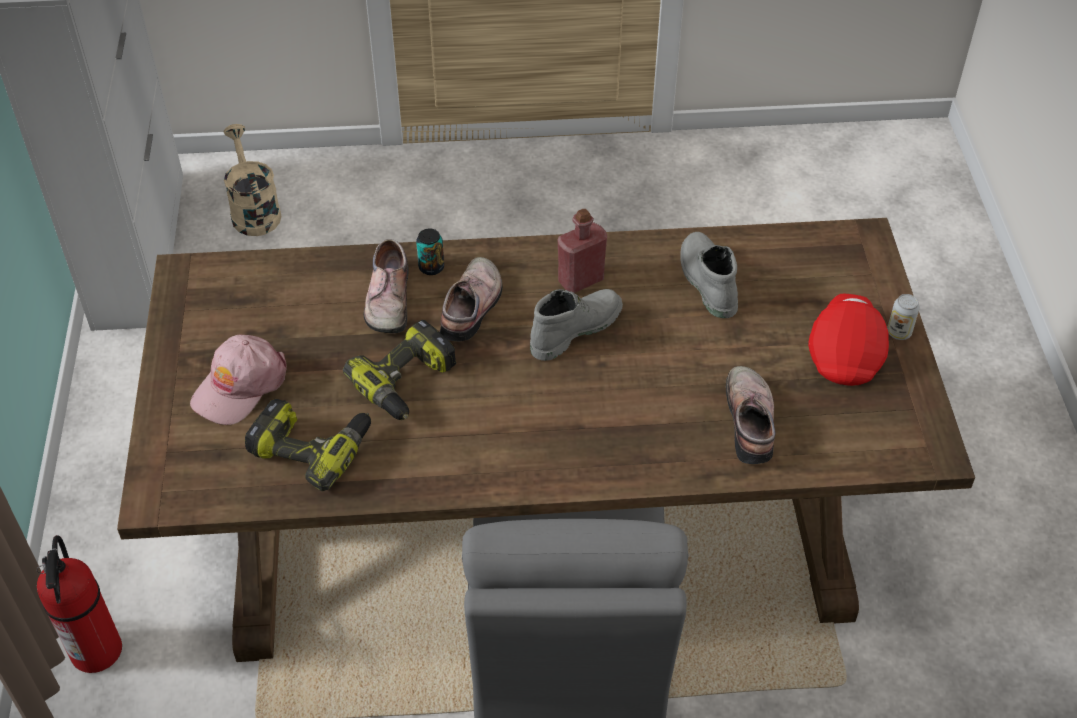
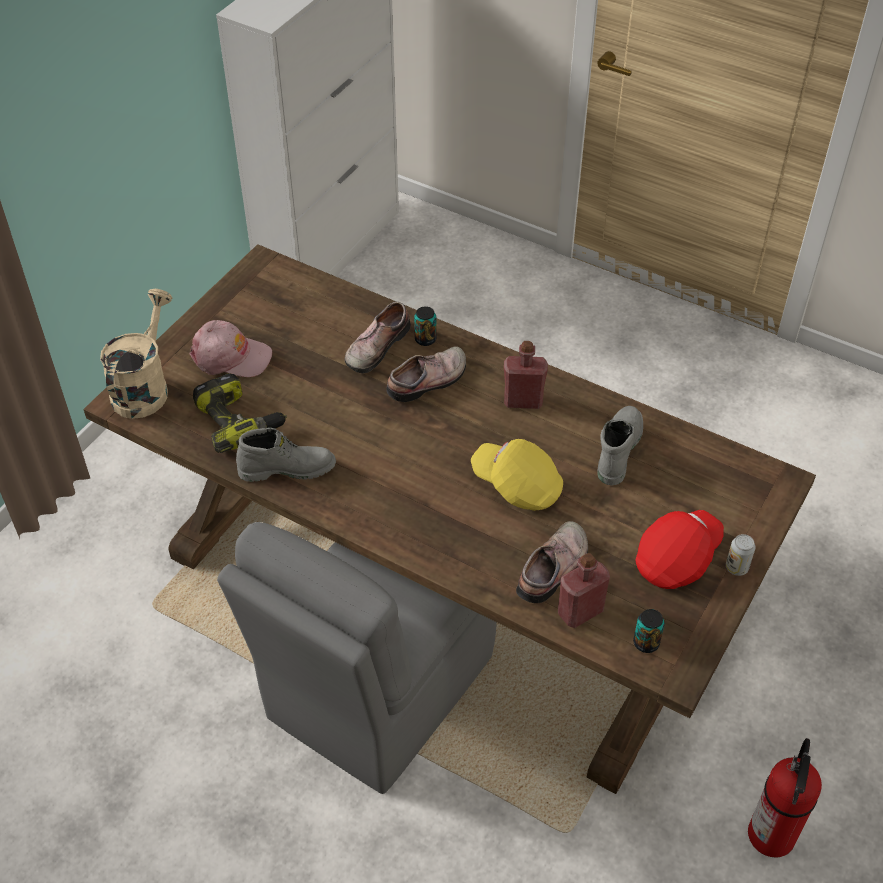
camera: 35 degrees right, 0 degrees up
(97, 651) = (97, 502): fire extinguisher -> fire extinguisher (772, 836)
(239, 386) = (231, 357): pink cap -> pink cap turned 150 degrees counterclockwise
(253, 210) = (426, 258): beige watering can -> beige watering can (144, 387)
(407, 383) = (337, 411): power drill -> none
(574, 329) = (486, 434): grey boot -> grey boot (287, 468)
(649, 362) = (517, 486): none -> yellow cap
(809, 446) = (580, 611): none -> red bottle
(887, 441) = (646, 643): none -> can

